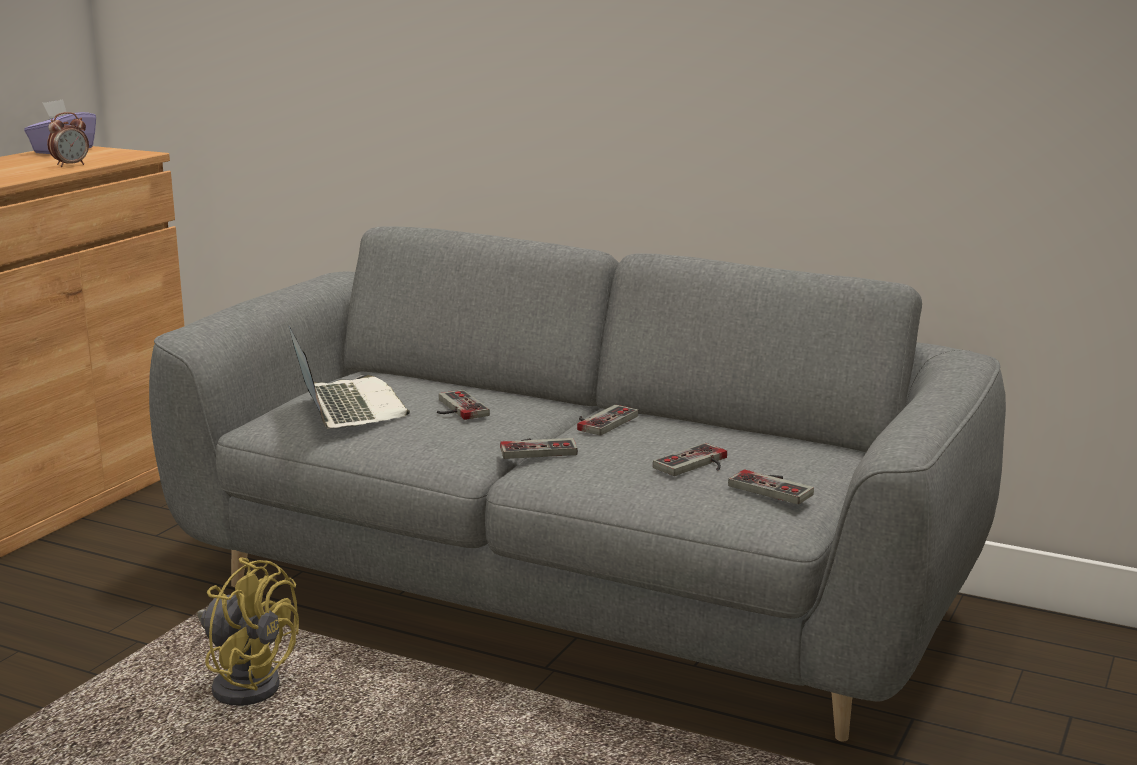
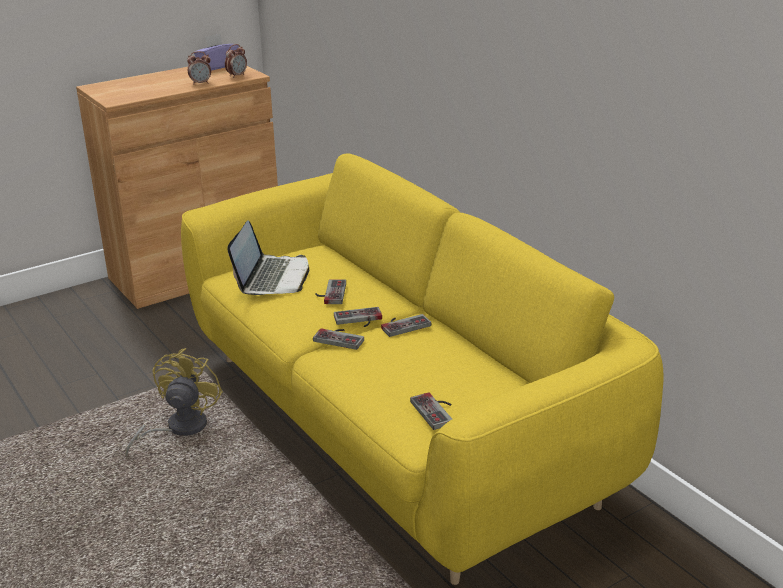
camera: 30 degrees right, 10 degrees up
(116, 155) = (237, 76): none -> alarm clock
(246, 683) = (178, 429): yellow fan -> yellow fan turned 135 degrees counterclockwise
(568, 599) = (394, 426): grey sofa -> yellow sofa
(697, 465) = (411, 379): game controller -> game controller (358, 320)

